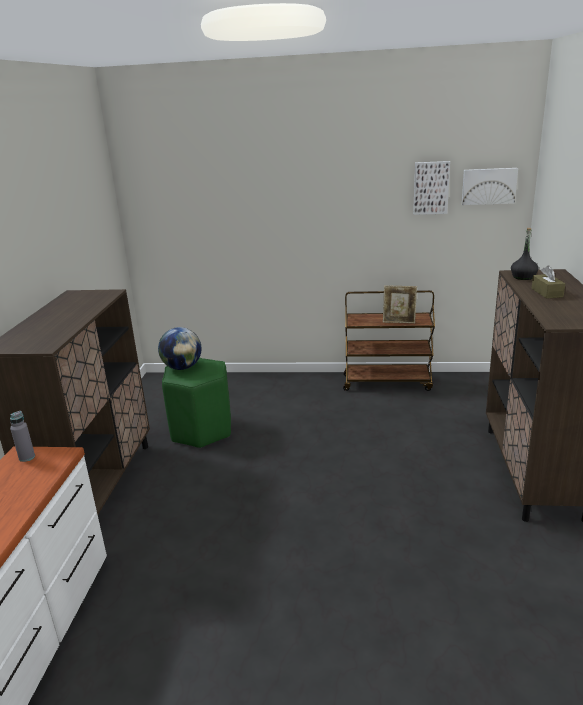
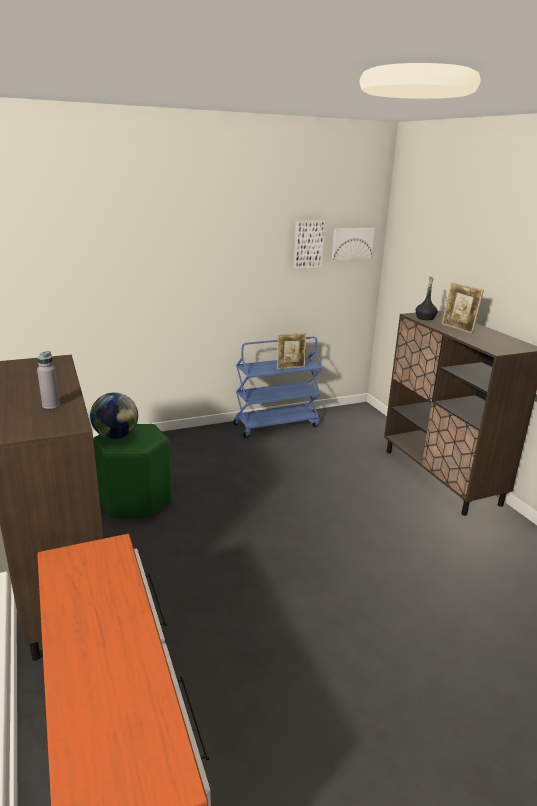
camera: 30 degrees left, 0 degrees up
(27, 457) = (73, 559): grey bottle -> grey bottle (51, 405)
(387, 382) = (276, 425): brown cart -> blue cart
(547, 292) = (458, 329): brown tissue box -> picture frame

